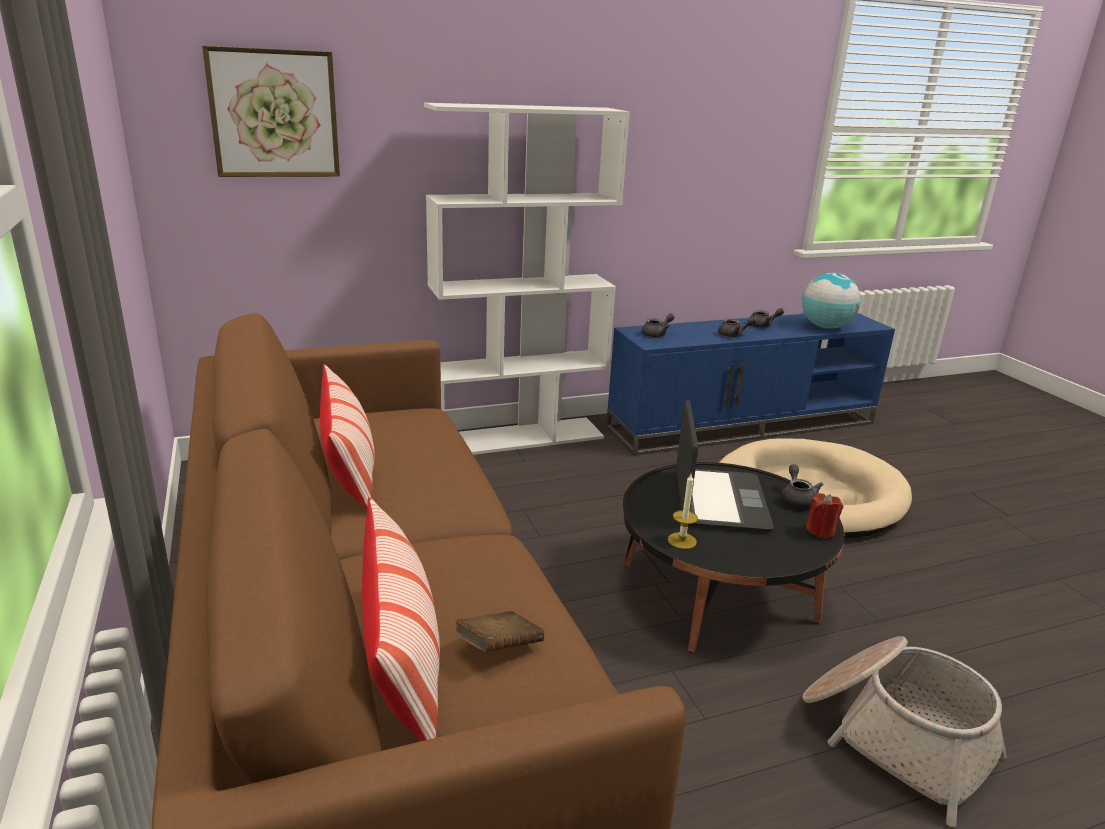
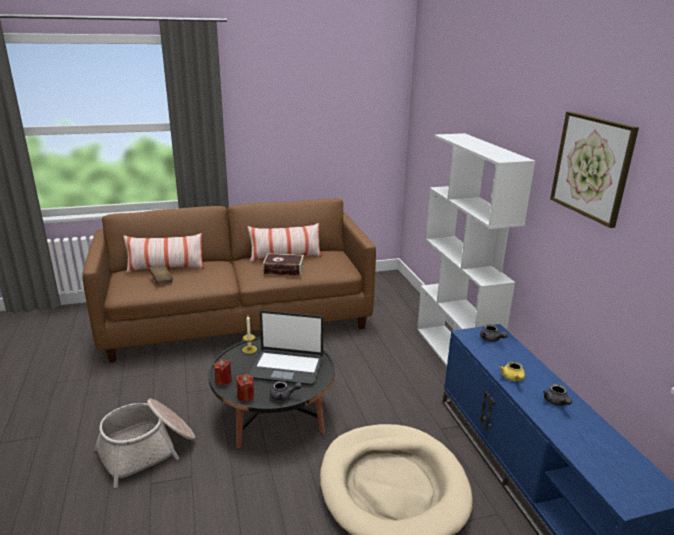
camera: 95 degrees right, 0 degrees up
(274, 114) = (434, 127): picture -> picture (592, 167)
(429, 467) = (283, 269): none -> book
(734, 335) = (513, 378): grey teapot -> yellow teapot
(795, 556) = (223, 380): none -> red candle
(825, 327) = (583, 450): globe -> none

